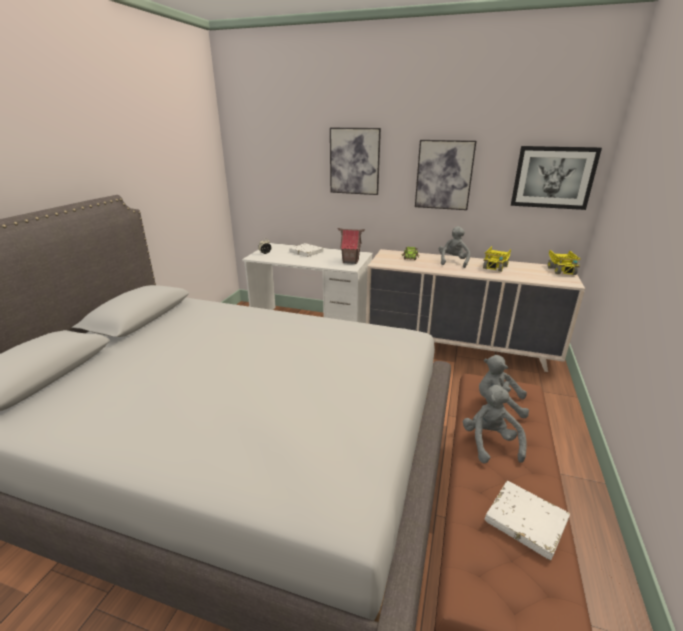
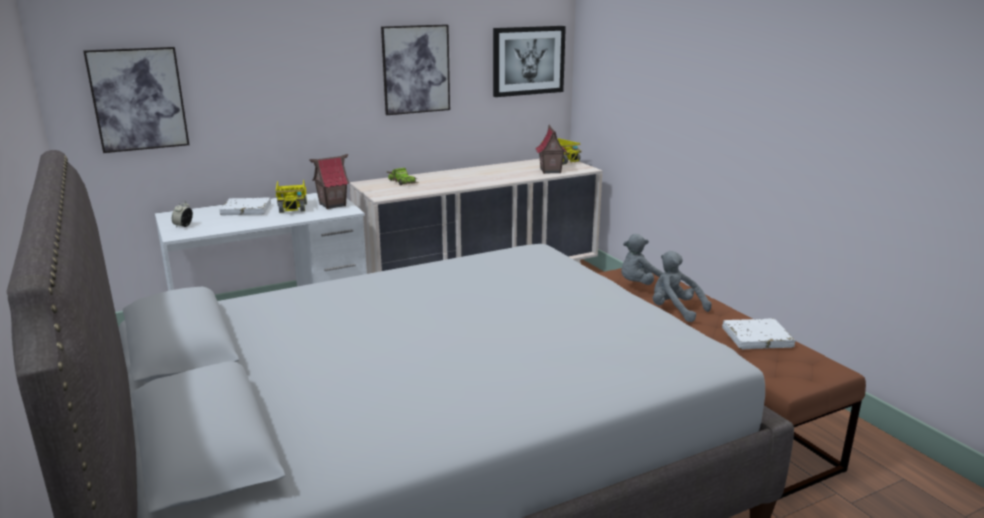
camera: 45 degrees left, 5 degrees down
(354, 161) = (292, 62): picture -> picture (138, 99)
(453, 262) = (456, 176): grey plush toy -> none
(495, 267) = (503, 171): toy truck -> toy truck (292, 207)
(533, 276) = (550, 171): none -> toy house

